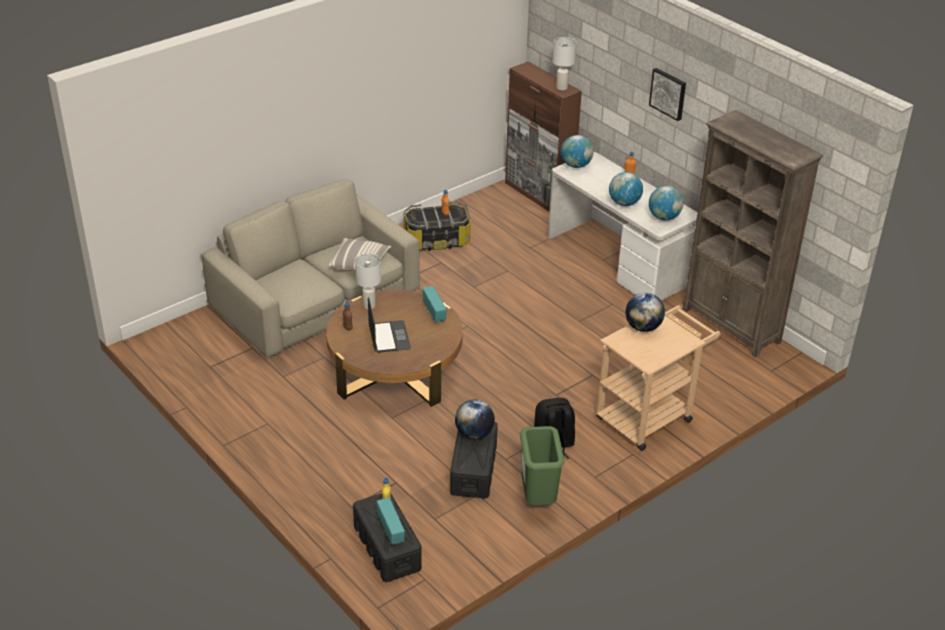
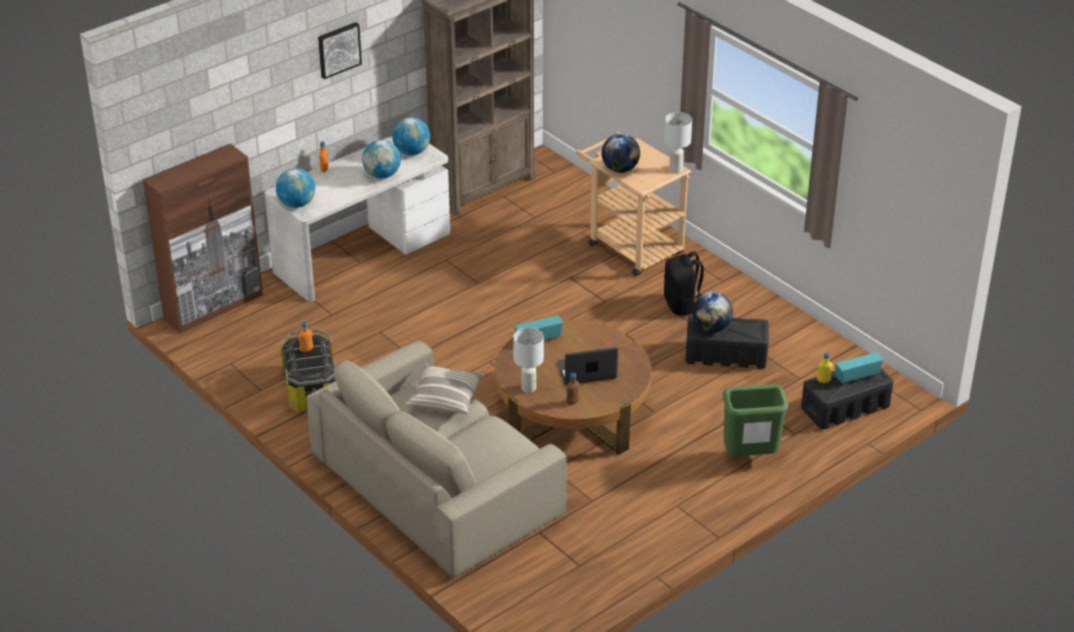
camera: 90 degrees left, 0 degrees up
(537, 498) = (758, 315): green trash can -> green trash can (749, 457)
(562, 87) = (220, 156): white table lamp -> white table lamp (675, 169)

